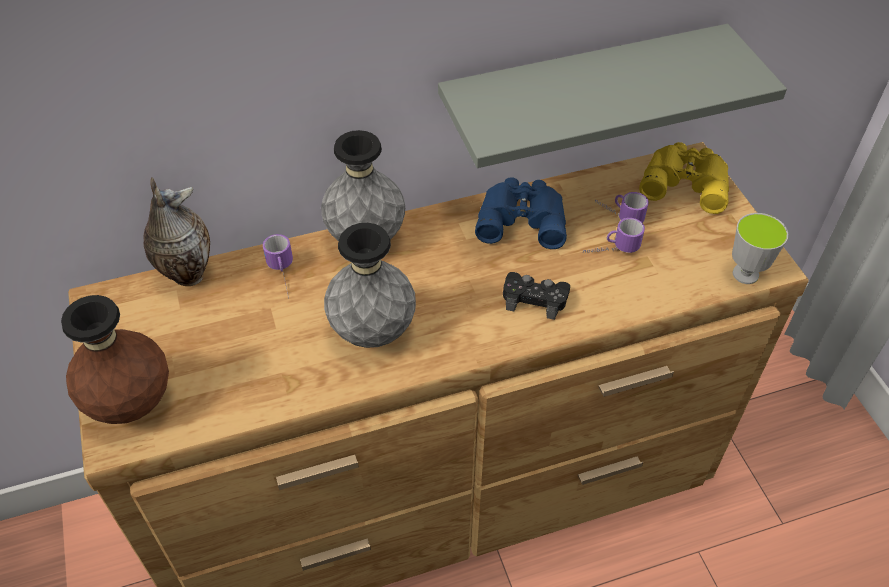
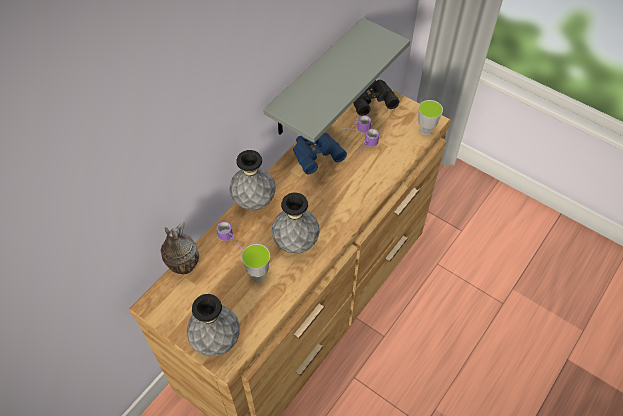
camera: 35 degrees left, 5 degrees up
(131, 403) = (216, 341): brown vase -> grey vase
(276, 344) = (258, 274): none -> cup
(534, 299) = (352, 188): black game controller -> none
(685, 181) = (370, 98): yellow binoculars -> black binoculars

